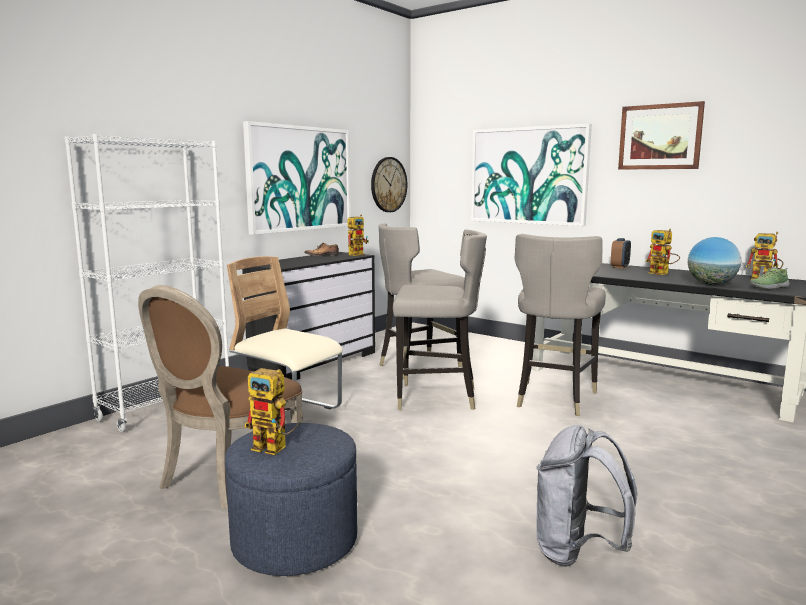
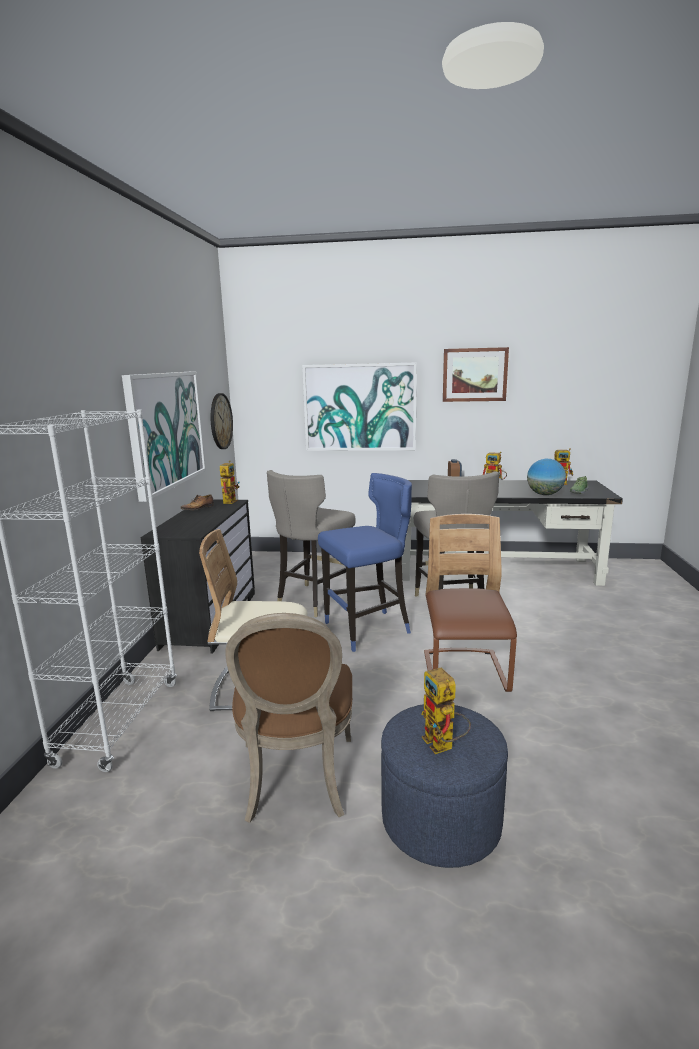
camera: 30 degrees left, 5 degrees up
(276, 448) = (443, 746): toy robot -> toy robot turned 75 degrees clockwise
(437, 398) = (368, 629): grey stool -> blue stool
(481, 452) = (465, 673): none -> brown chair
(577, 552) = (622, 738): grey backpack -> none

